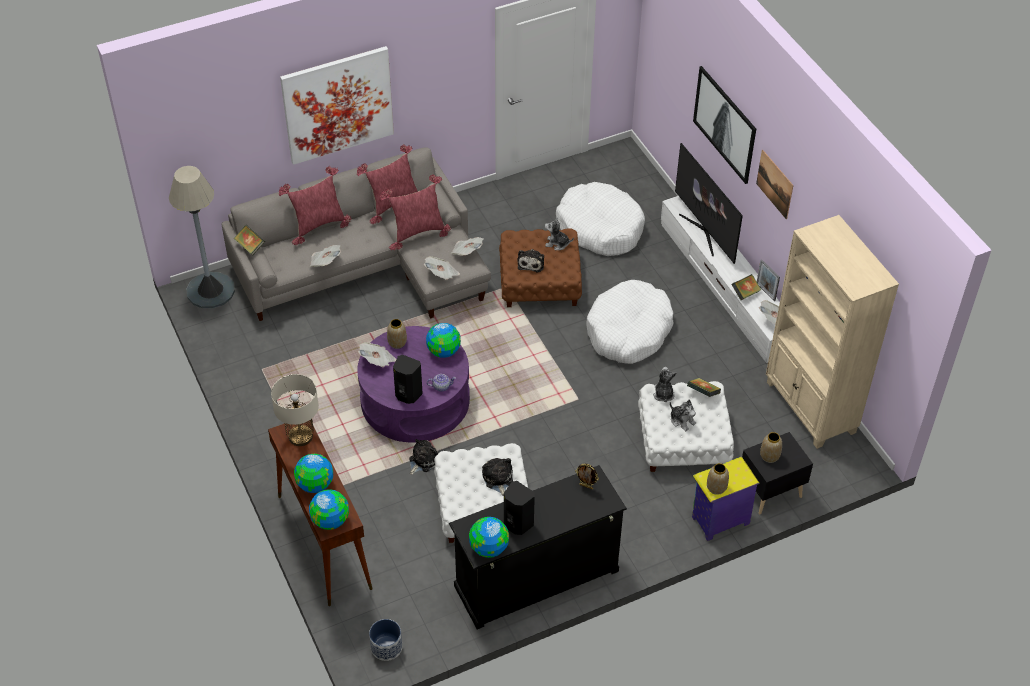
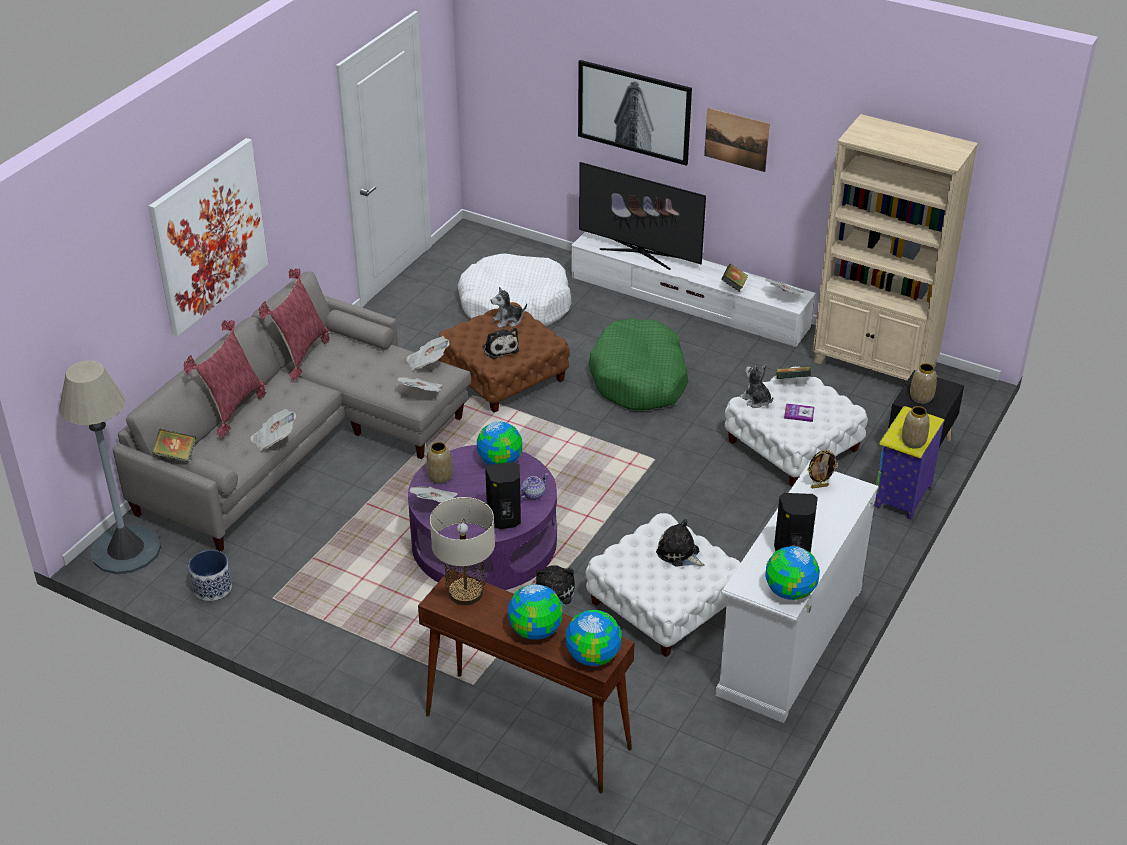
camera: 35 degrees left, 10 degrees down
(386, 647) = (708, 797): planter -> planter (212, 588)
(416, 236) = (355, 371): red pillow -> none
(536, 579) = (790, 641): black cabinet -> white cabinet
(628, 331) = (639, 378): white dog bed -> green dog bed
(682, 420) = (799, 413): plush toy -> book
(765, 292) = (751, 277): picture frame -> none

